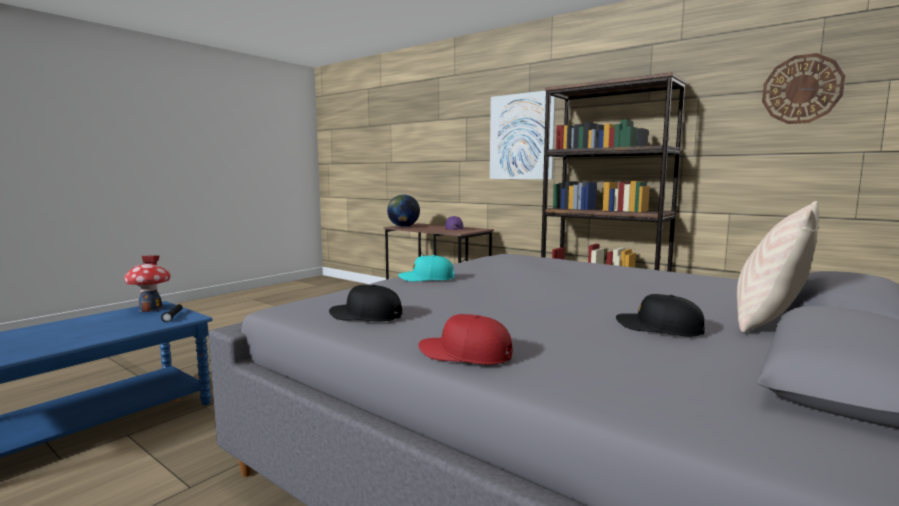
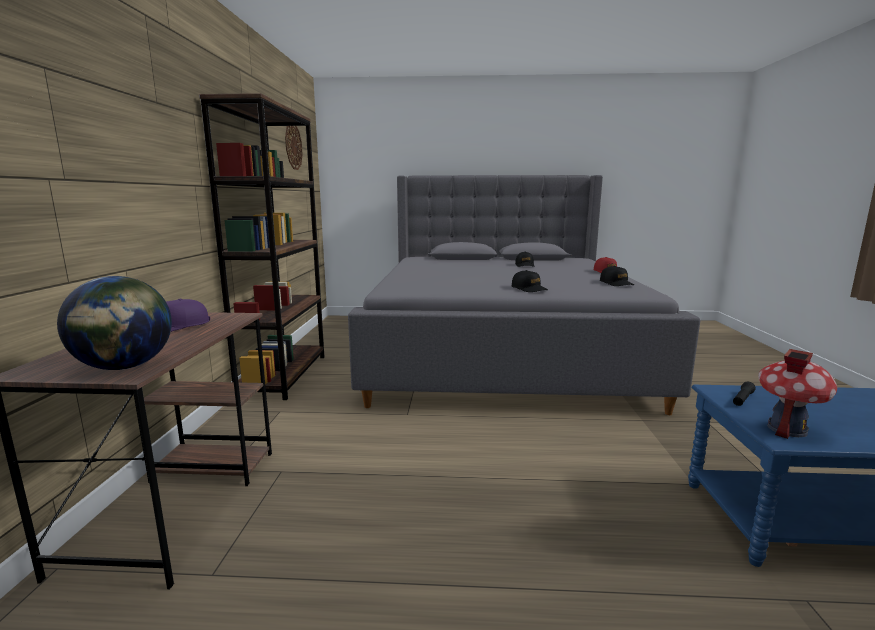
camera: 125 degrees left, 5 degrees up
(427, 278) = (529, 289): turquoise cap -> black cap
(521, 136) = (159, 144): picture -> none
(769, 322) = (488, 261): beige pillow -> none

